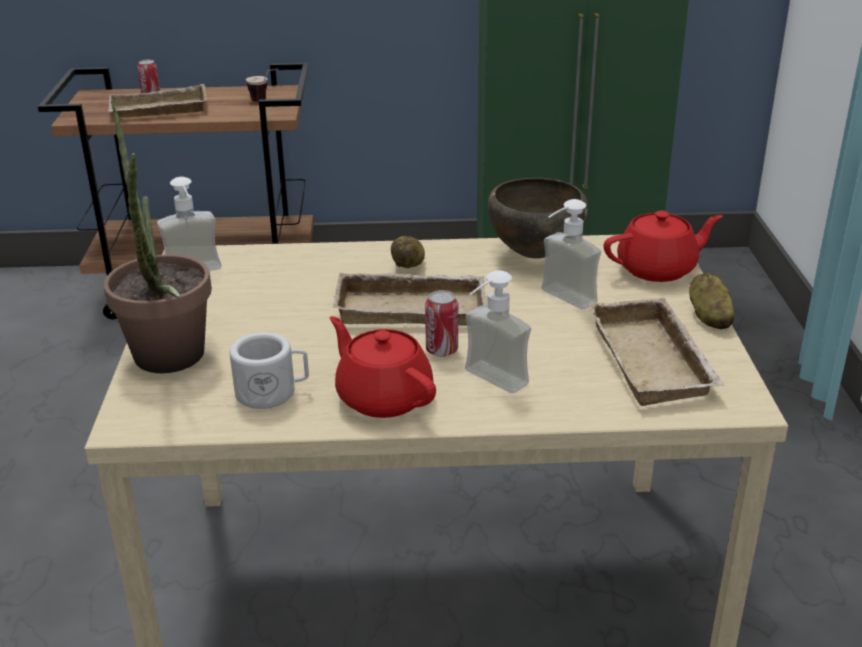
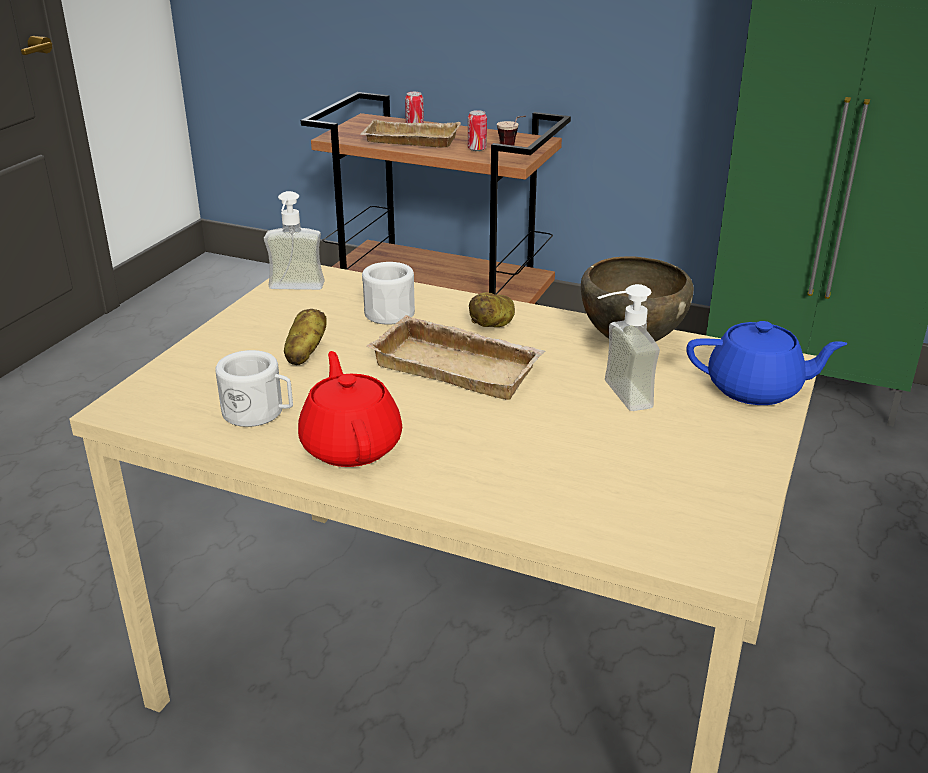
camera: 25 degrees right, 0 degrees up
(170, 363) = (200, 364): potted plant -> none
(303, 274) = (387, 311): none -> white mug
(442, 350) = (448, 415): can -> can (477, 149)
(487, 383) = (462, 460): soap dispenser -> none
(655, 361) = (662, 487): beige tray -> none
(658, 269) = (756, 389): red teapot -> blue teapot
(709, 317) = (768, 456): potato -> potato (305, 353)

